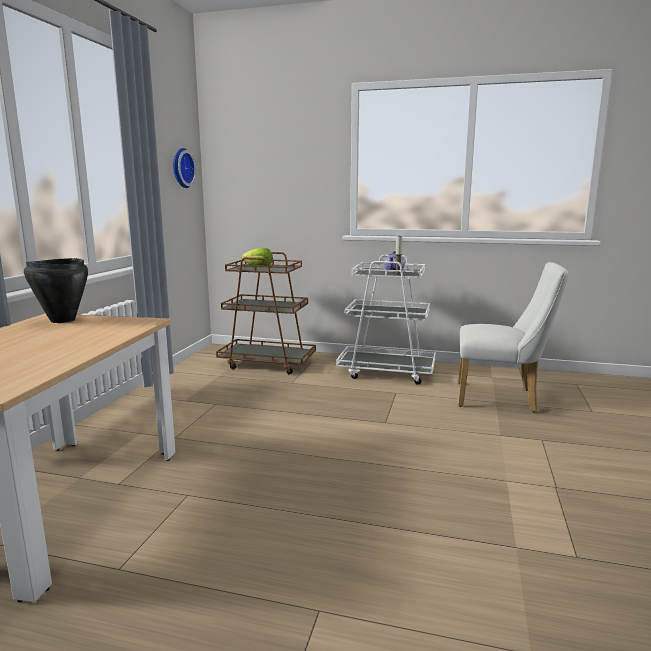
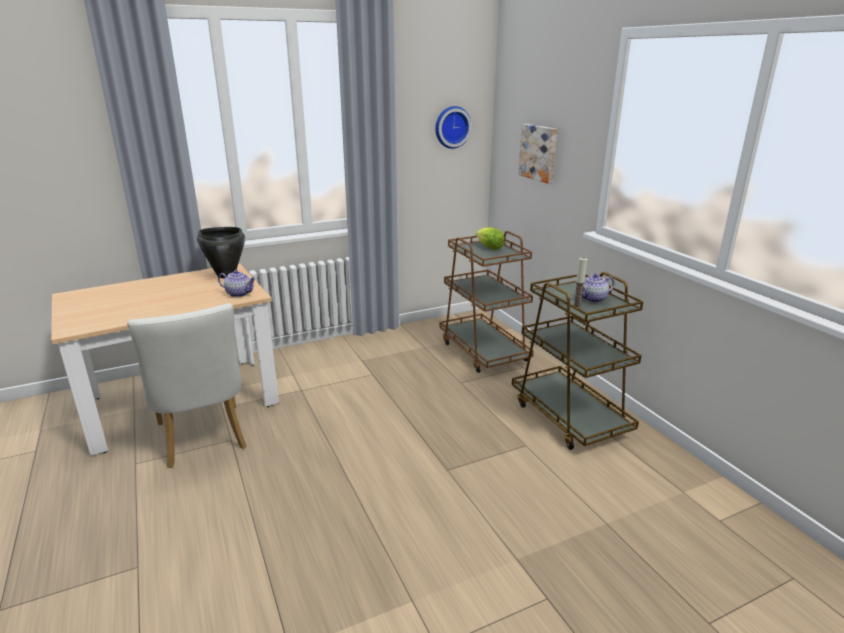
camera: 50 degrees right, 10 degrees up
(129, 323) = (239, 293): none -> teapot
(273, 184) = (539, 152): none -> picture
(387, 372) = (569, 417): white cart -> brown cart
(502, 398) = (626, 524): white chair -> white chair (203, 440)

